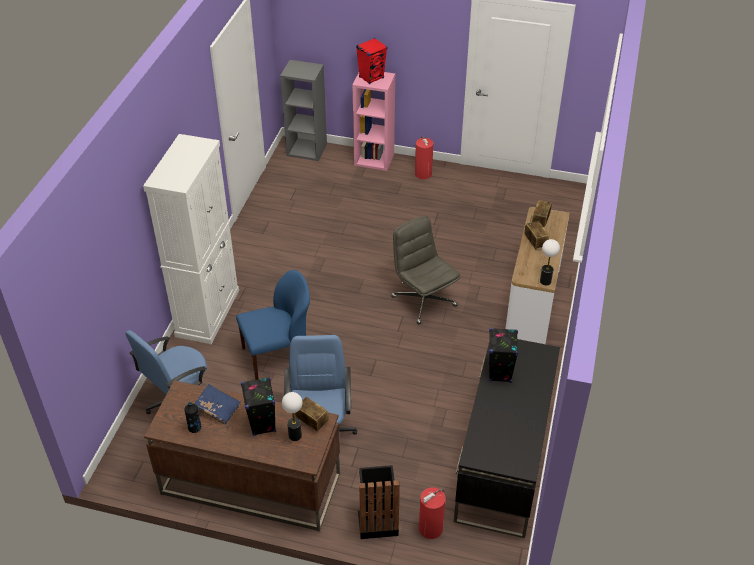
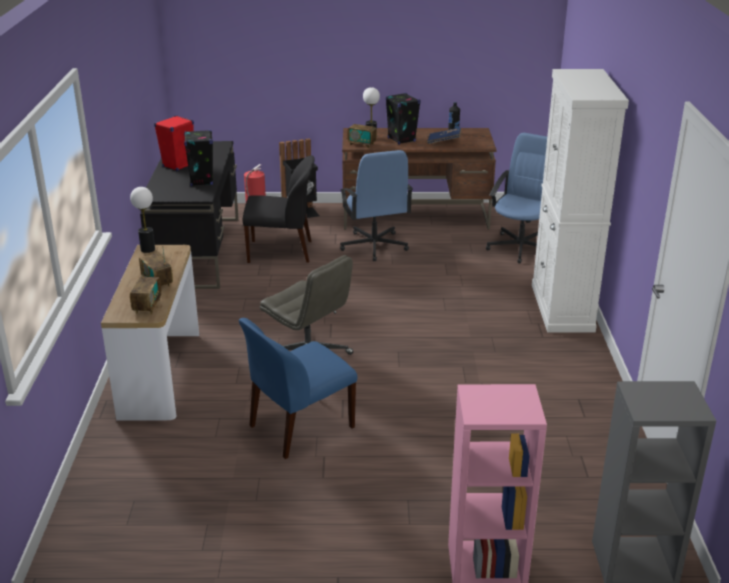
camera: 165 degrees right, 15 degrees down
(278, 355) = (453, 287): blue chair -> blue chair (299, 427)
(371, 77) = (507, 404): red speaker -> red speaker (178, 166)
(416, 443) = (282, 252): none -> black chair
(423, 173) = (375, 553): fire extinguisher -> none

